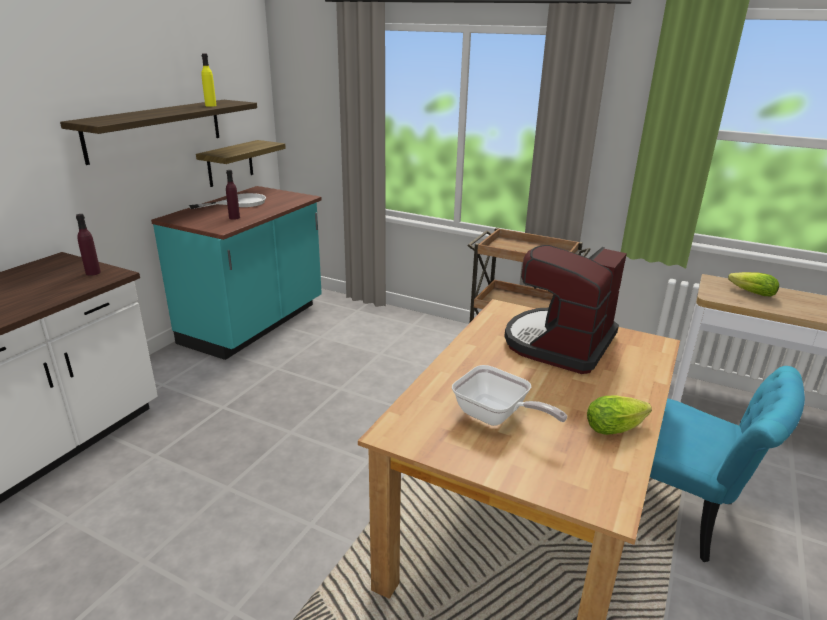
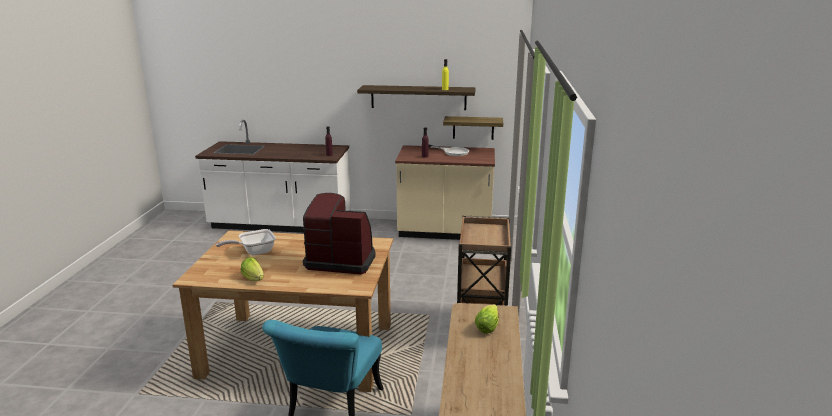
camera: 70 degrees right, 5 degrees down
(255, 324) = (445, 232): turquoise counter -> beige counter
(496, 417) = (254, 252): frying pan -> frying pan turned 45 degrees clockwise

